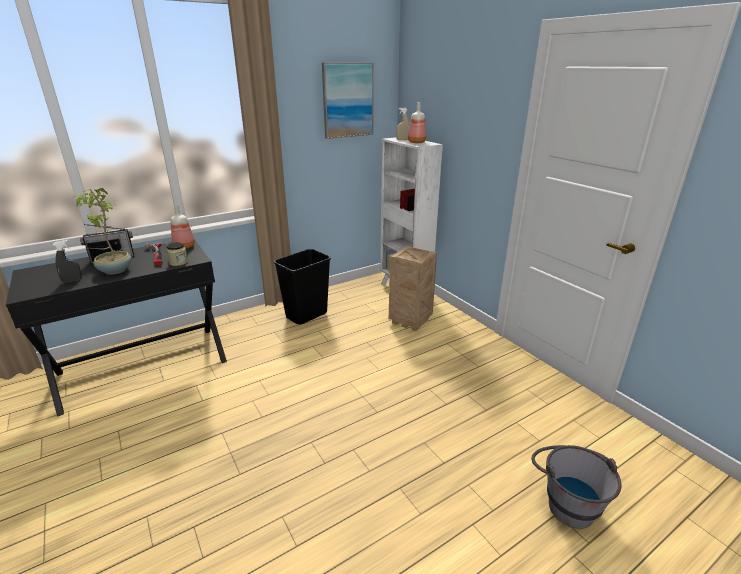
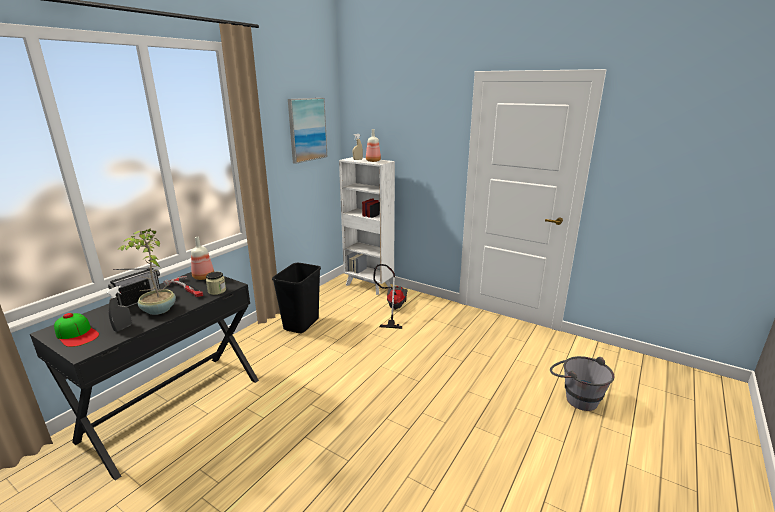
camera: 25 degrees left, 5 degrees down
(38, 278) = (77, 334): none -> cap
(411, 321) = (392, 308): crate -> vacuum cleaner

